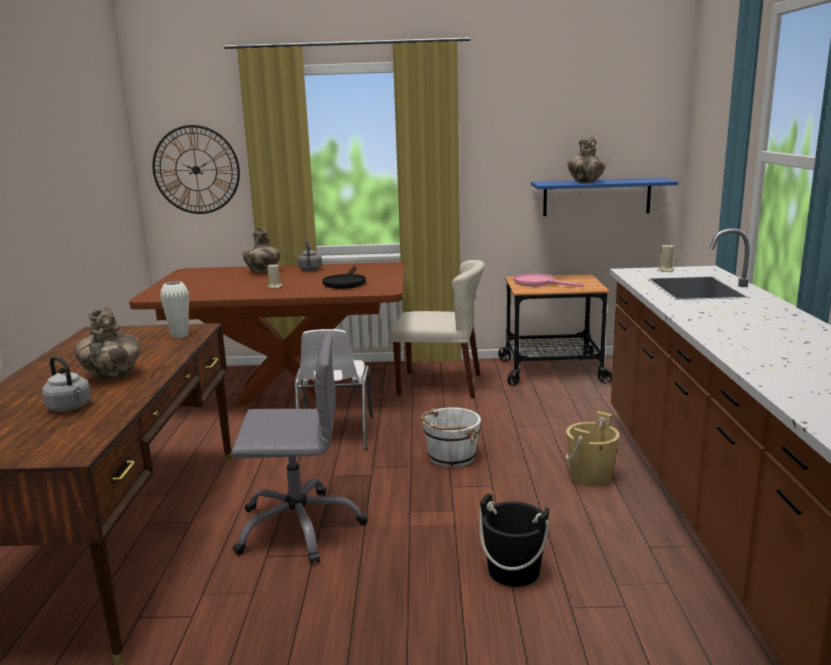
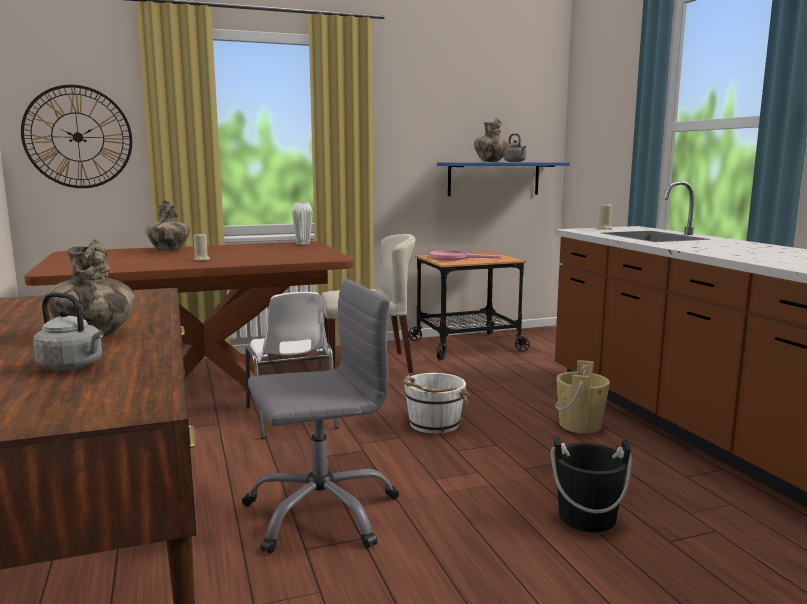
camera: 20 degrees left, 5 degrees down
(180, 336) = (138, 299): white vase -> white vase (303, 244)
(310, 270) = (223, 248): grey kettle -> grey kettle (515, 162)
(345, 283) = (279, 255): black frying pan -> none

